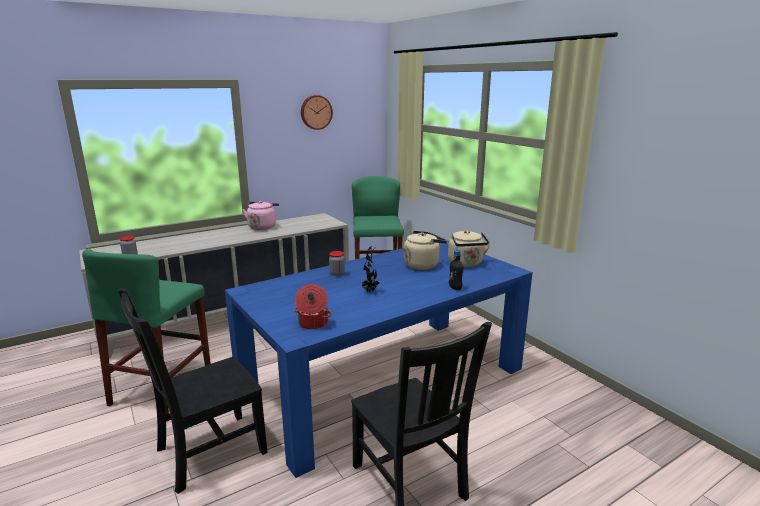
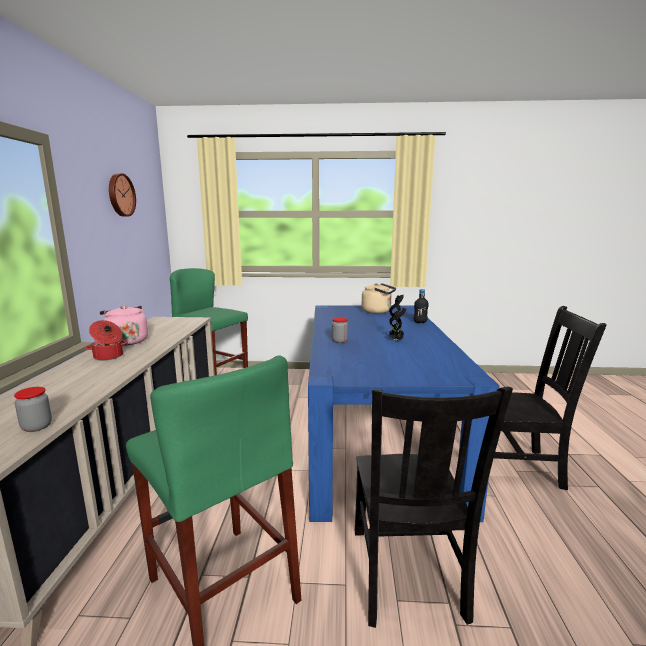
camera: 55 degrees left, 5 degrees down
(313, 324) = (445, 367): cooking pot -> cooking pot (108, 356)
(423, 265) = (362, 319): beige kettle -> none

